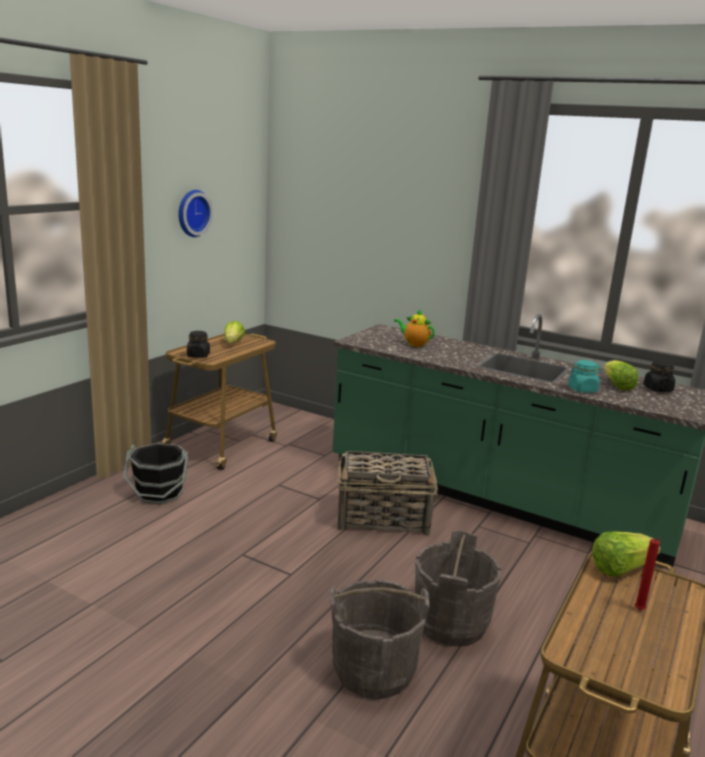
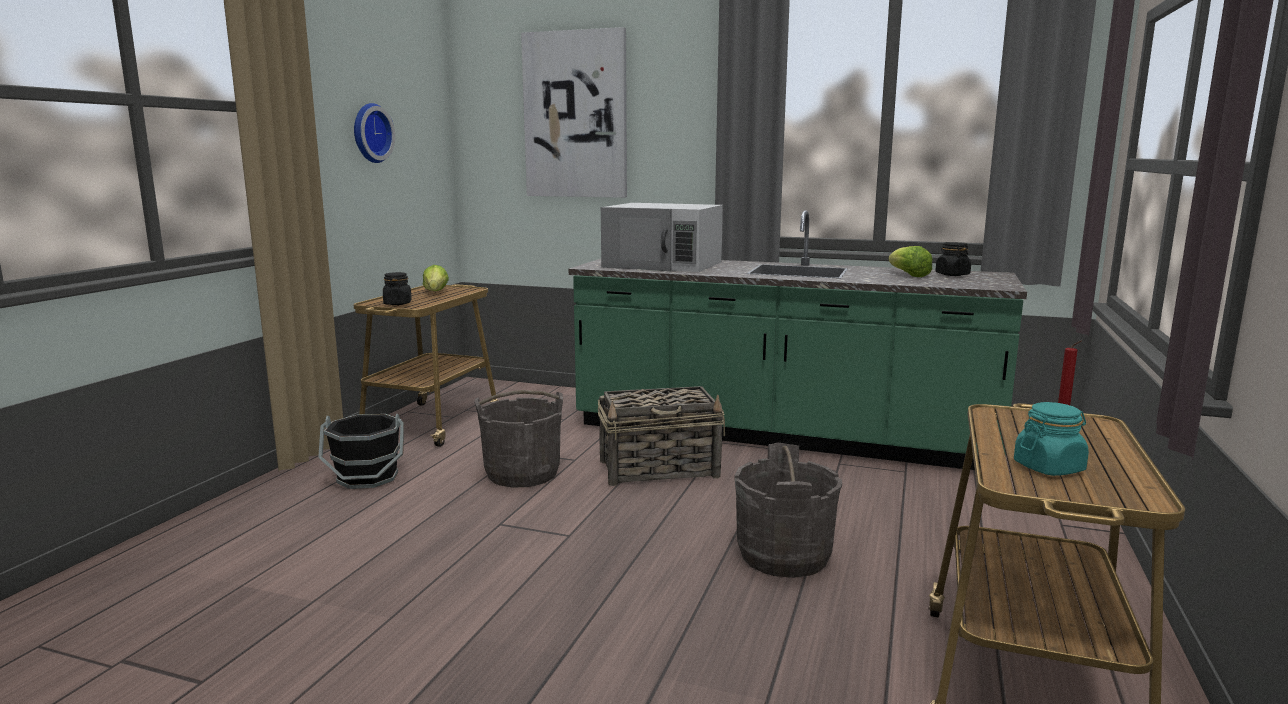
camera: 10 degrees left, 5 degrees down
(363, 202) = (575, 115): none -> picture
(373, 670) = (713, 615): grey bucket -> grey bucket (522, 473)
(414, 344) = (663, 264): teapot -> white microwave
(582, 389) = (875, 280): turquoise jar -> turquoise jar (1049, 467)
(620, 568) = (1012, 414): lettuce -> none

